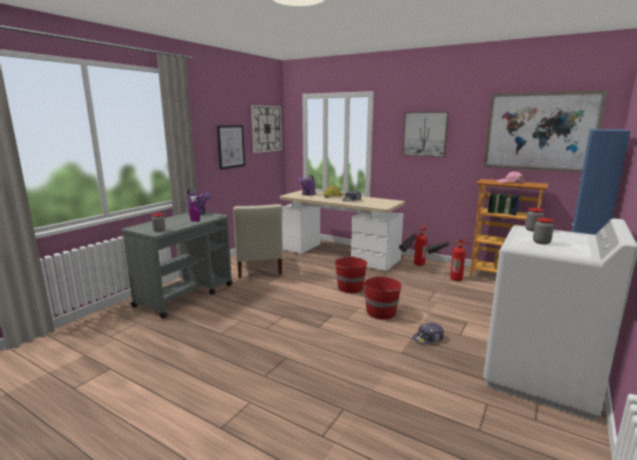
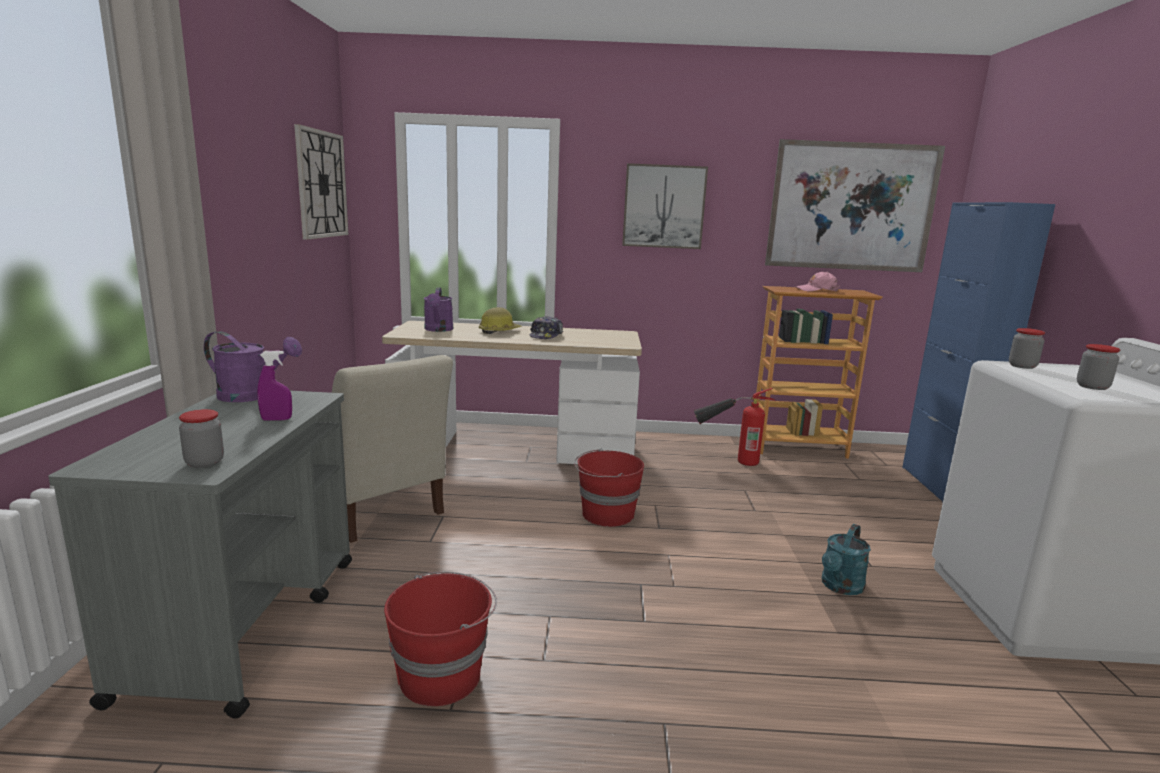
camera: 30 degrees left, 0 degrees up
(231, 146) = (264, 222): picture -> none
(382, 312) = (715, 554): red bucket -> red bucket (442, 676)
(412, 266) = (661, 450): fire extinguisher -> none
(428, 338) = (840, 587): cap -> turquoise watering can

